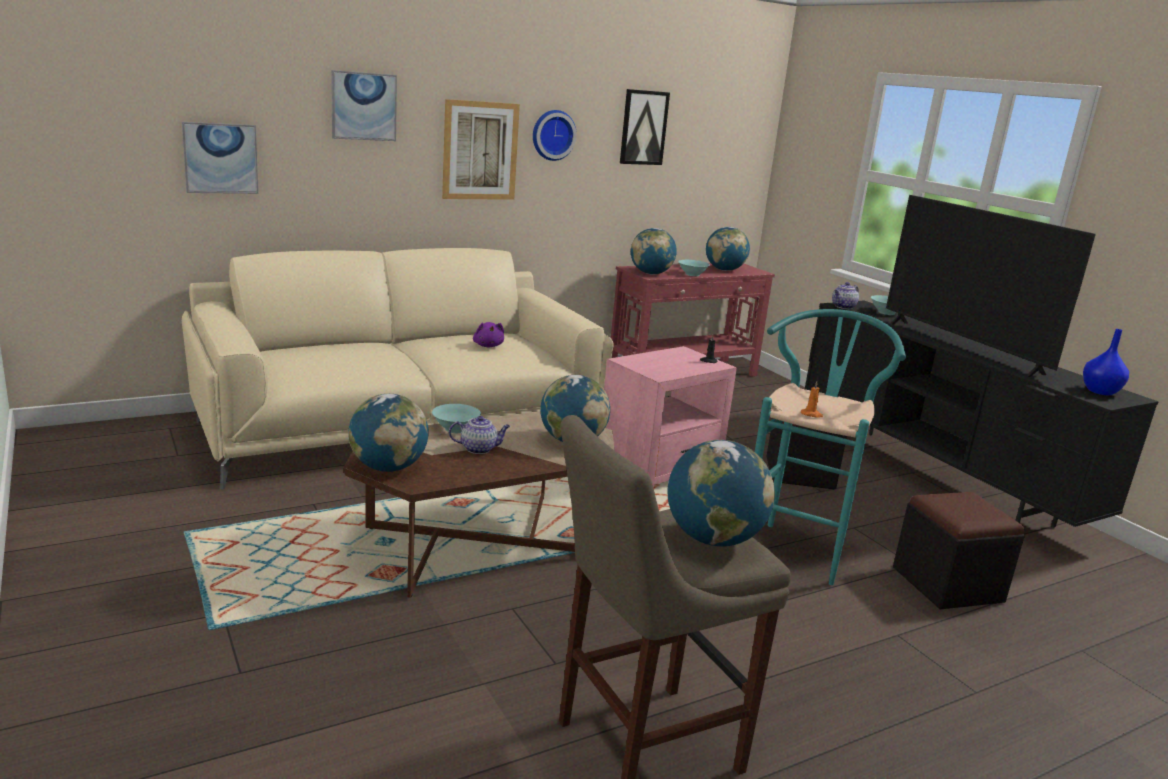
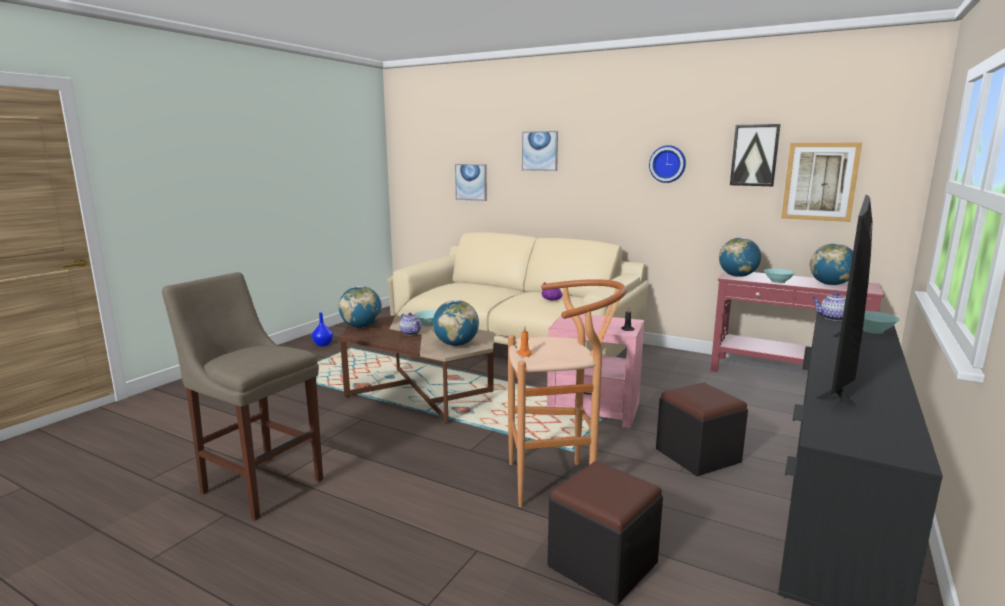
camera: 60 degrees right, 5 degrees down
(480, 151) = (612, 176): picture -> picture (820, 181)
(713, 539) = (254, 358): globe -> none
(797, 547) = (559, 481): turquoise stool -> brown stool
(1099, 391) = (868, 436): blue vase -> blue vase (323, 344)

